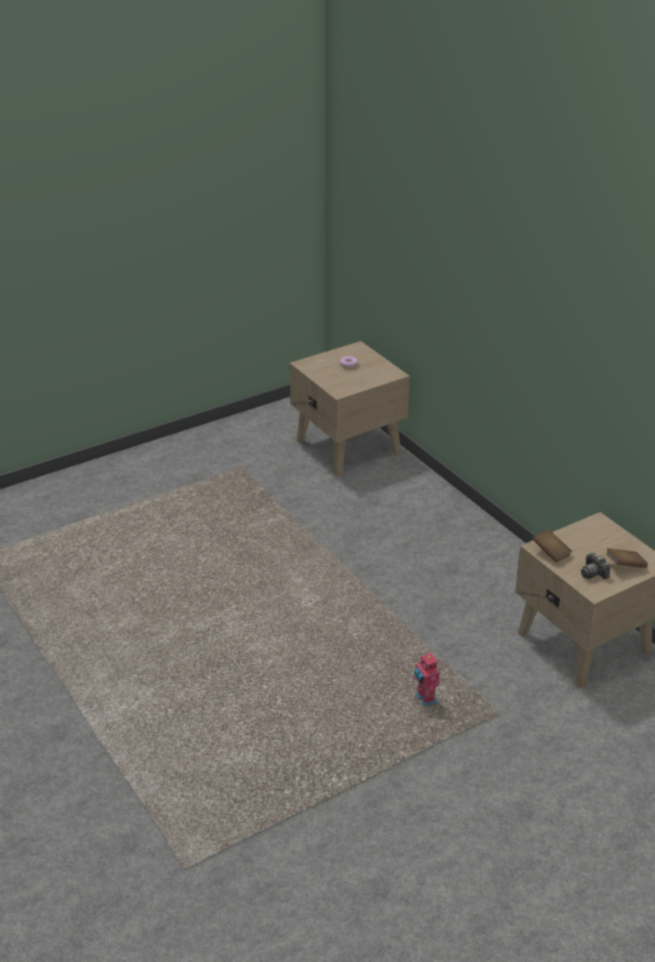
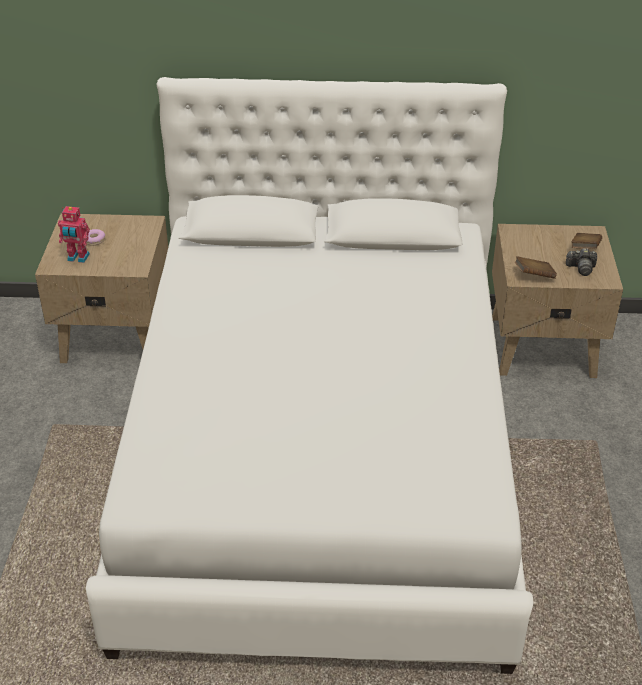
camera: 55 degrees left, 5 degrees up
(329, 585) = (321, 458): none -> white bed
(425, 700) = (543, 478): toy robot -> toy robot (78, 258)

